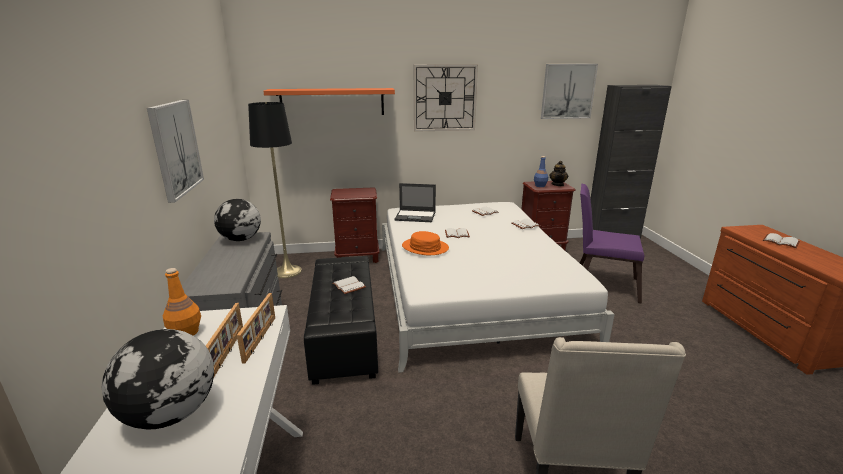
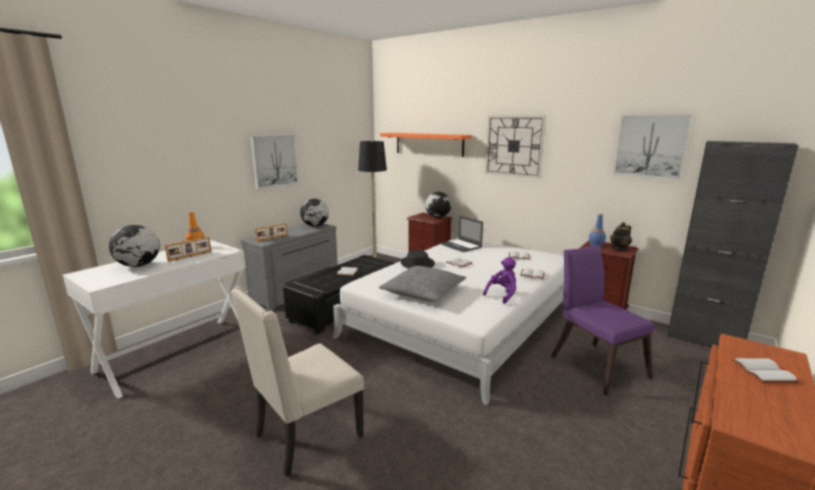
camera: 45 degrees right, 5 degrees down
(261, 338) = (206, 257): picture frame -> picture frame (272, 238)
(362, 190) = (438, 217): none -> globe
(425, 247) = (417, 263): orange hat -> black hat
(493, 273) = (423, 292): none -> grey pillow
(546, 250) = (502, 295): none -> purple plush toy

